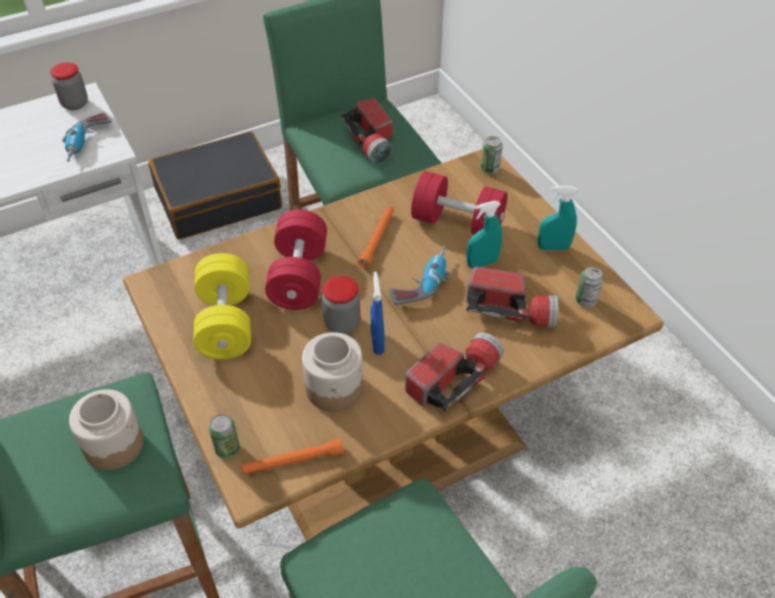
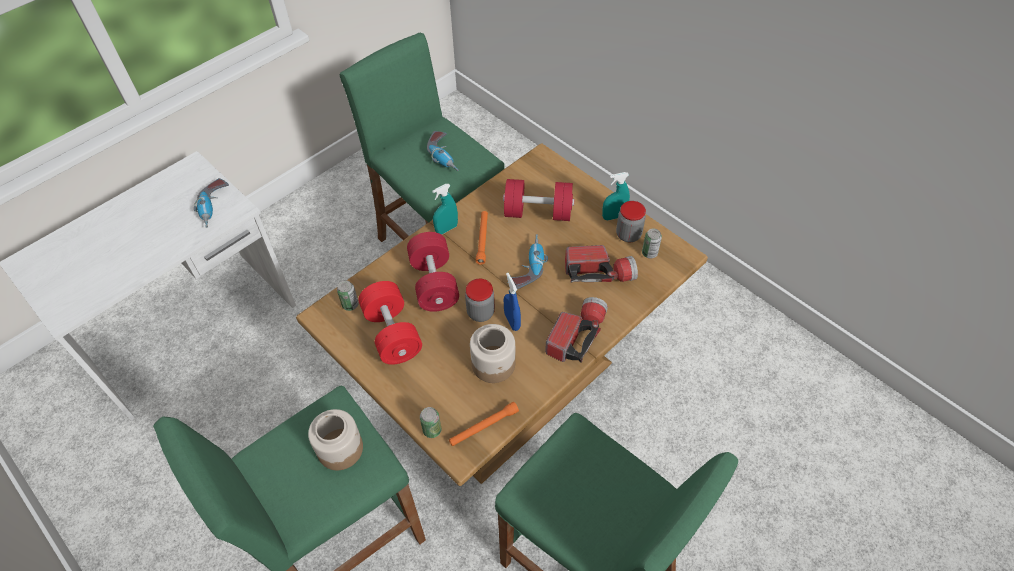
camera: 15 degrees left, 5 degrees up
(75, 104) = (188, 174): jar -> jar (628, 234)
(218, 198) = (306, 218): black suitcase -> none
(226, 323) = (392, 333): yellow dumbbell -> red dumbbell
(371, 141) = (445, 156): flashlight -> power drill
(482, 263) = (566, 241): turquoise spray bottle -> turquoise spray bottle (446, 229)
(490, 169) = (547, 163): can -> can (350, 304)

